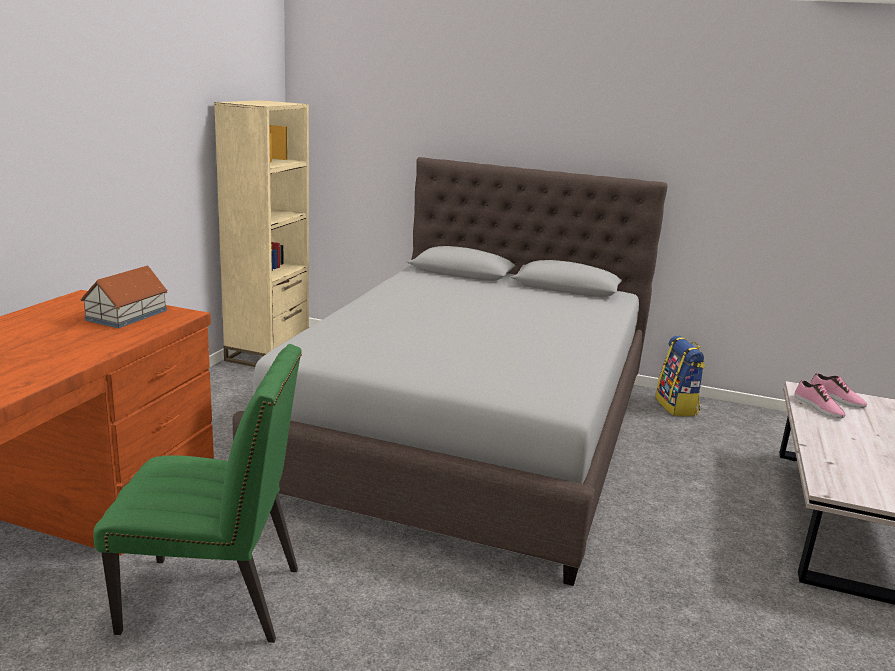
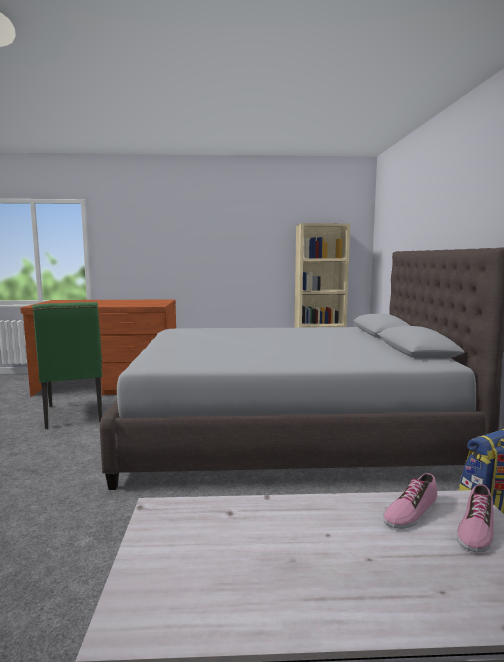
camera: 70 degrees right, 10 degrees down
(127, 315) = (149, 303): toy house -> none

